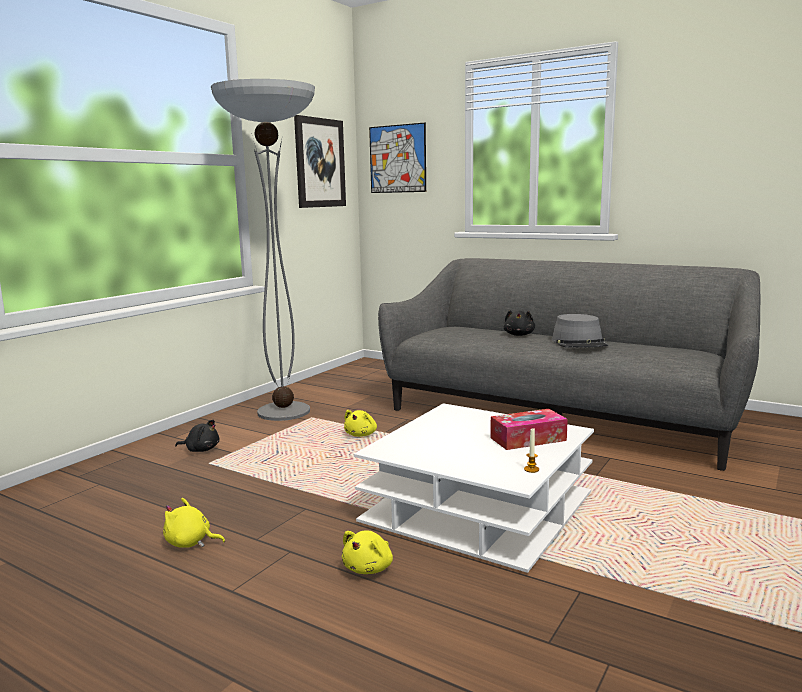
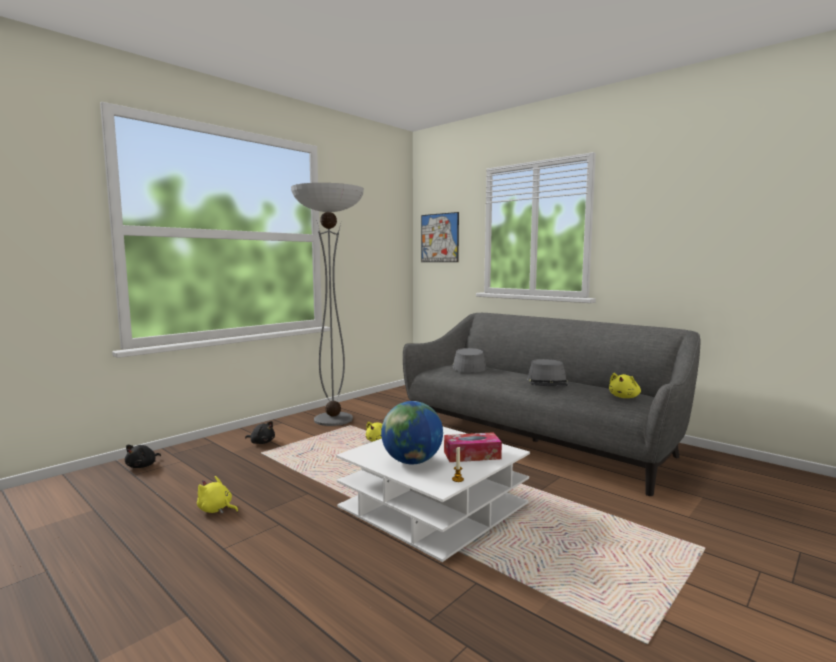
camera: 10 degrees right, 5 degrees down
(320, 163) = (381, 240): picture -> none
(369, 568) = (327, 543): yellow plush toy -> yellow plush toy (624, 397)
(459, 454) = (412, 462): none -> globe
(466, 330) = (468, 367): none -> grey hat
(519, 335) = (506, 373): black plush toy -> black plush toy (143, 466)

